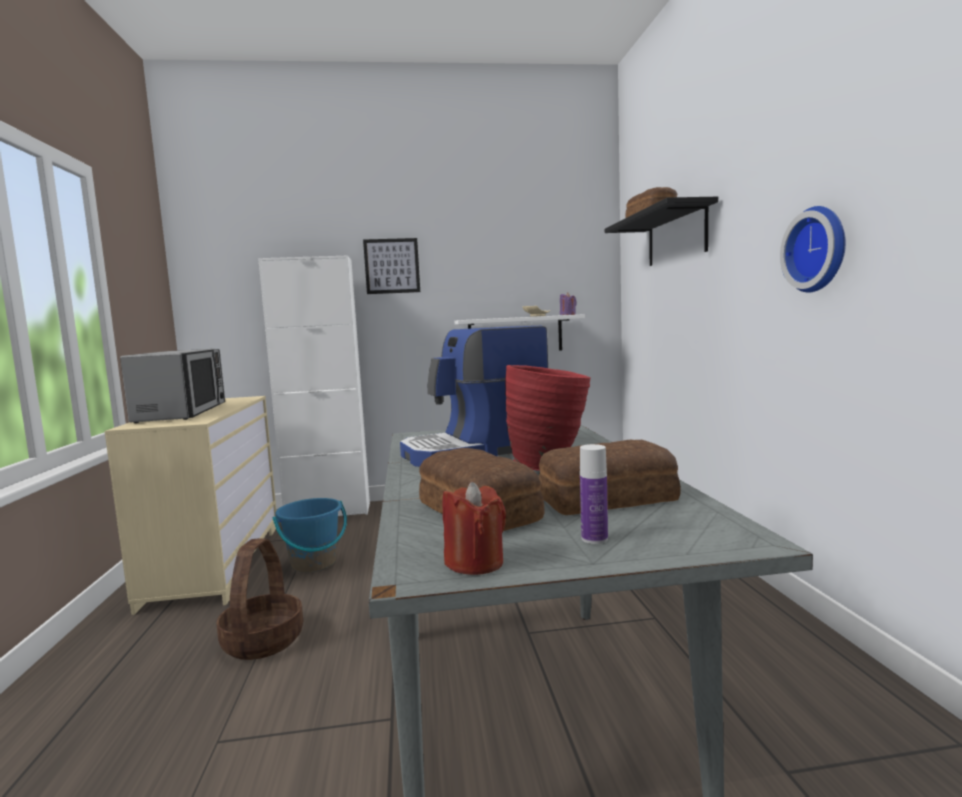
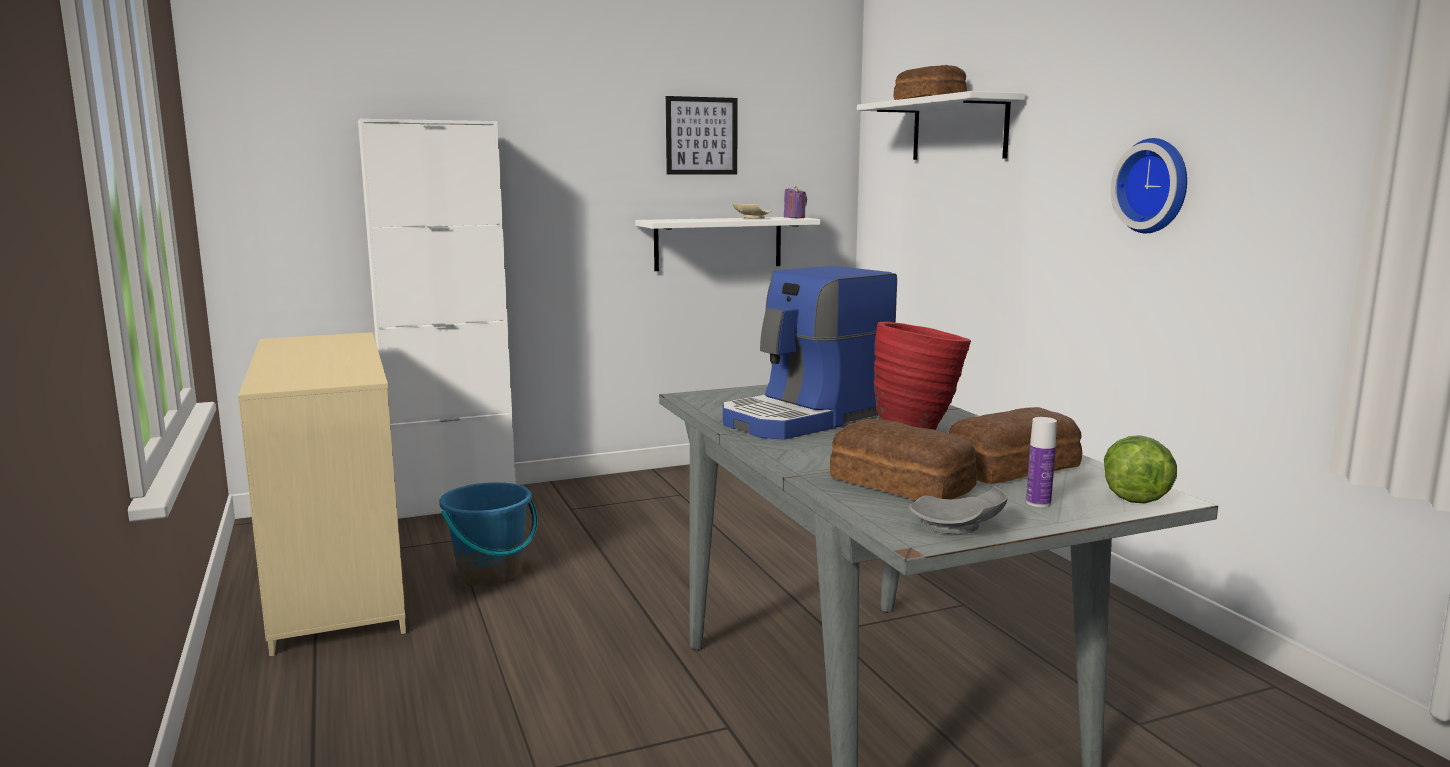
camera: 15 degrees left, 5 degrees up
(183, 412) = (300, 363): microwave -> none
(262, 640) = (499, 668): basket -> none
(392, 266) = (547, 135): picture -> picture (701, 136)
(475, 562) = (958, 527): red candle -> grey plate
(676, 236) = (959, 129): black shelf -> white shelf
(717, 532) = (1134, 492): none -> lettuce

